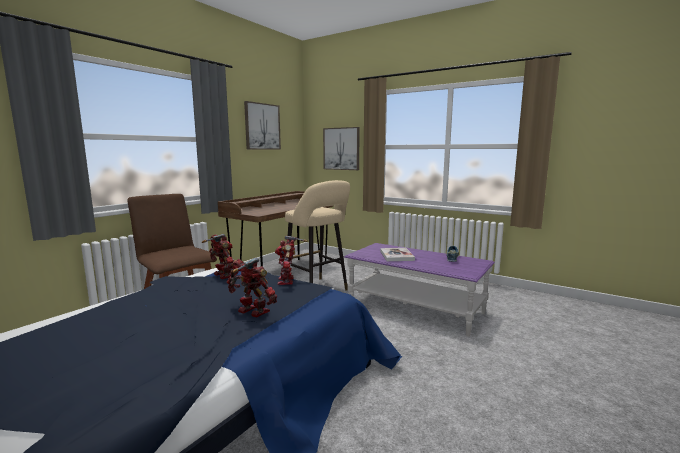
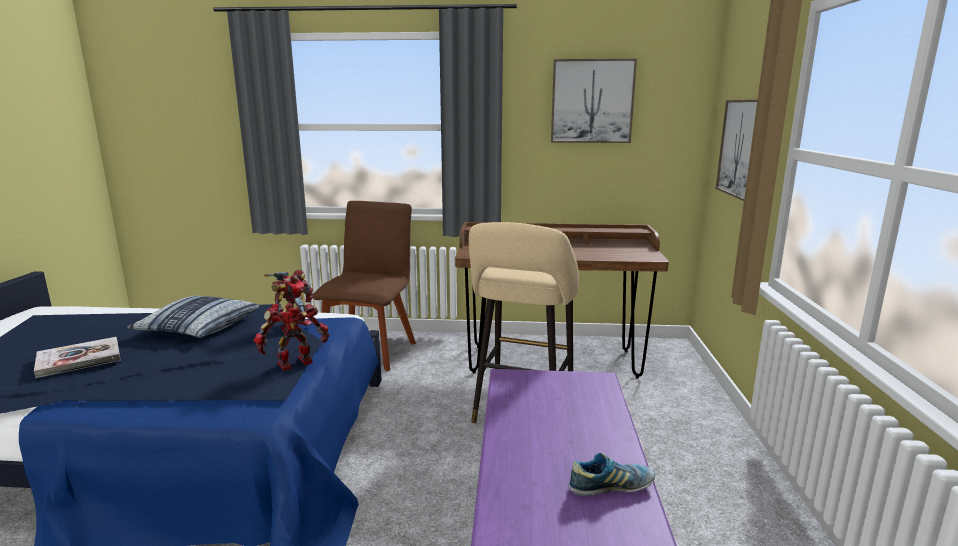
camera: 60 degrees right, 5 degrees up
(163, 300) = (198, 328): none -> pillow
(252, 312) = (160, 378): toy robot -> none
(396, 256) = (545, 414): book -> book (79, 359)

